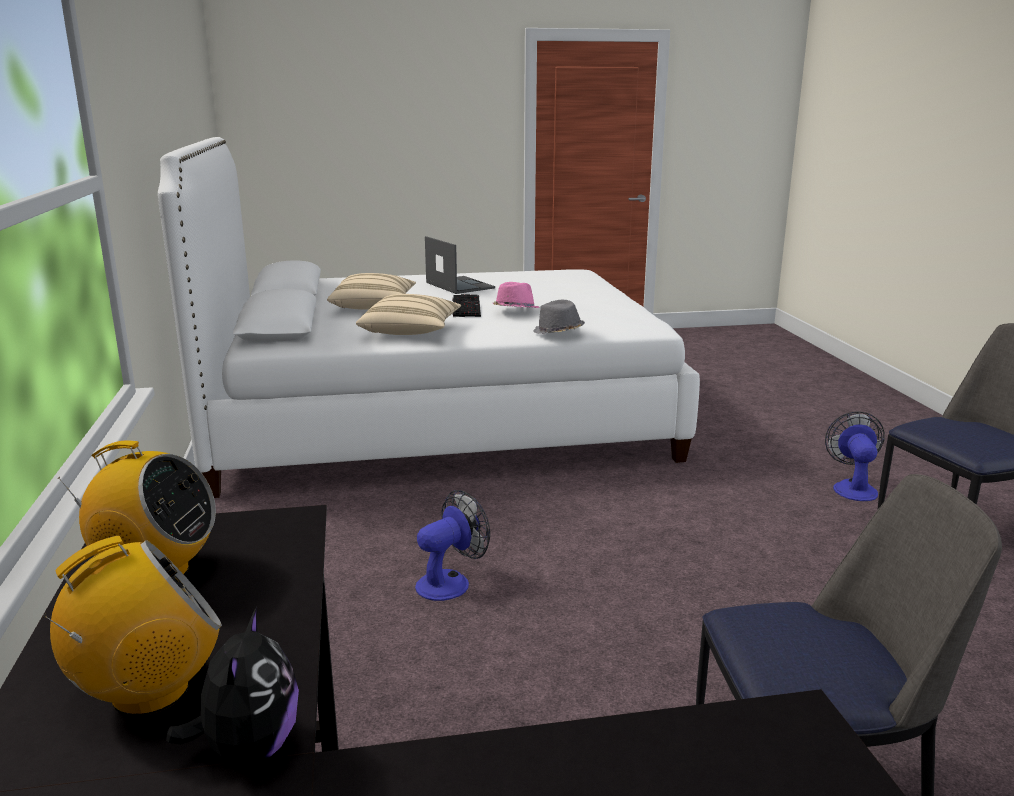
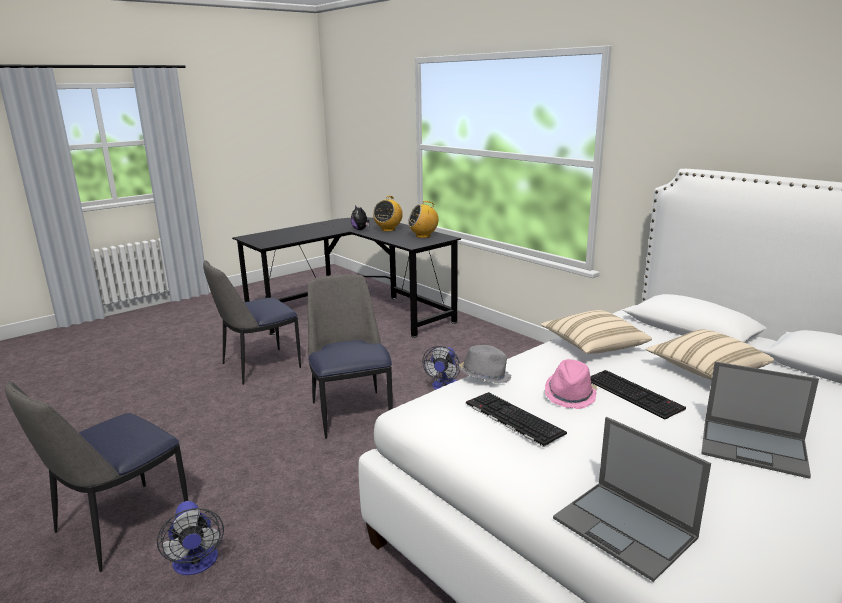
camera: 150 degrees right, 0 degrees up
(582, 309) = (511, 418): none -> keyboard
(589, 283) = (626, 529): none -> laptop
(635, 587) = (351, 412): none -> chair

